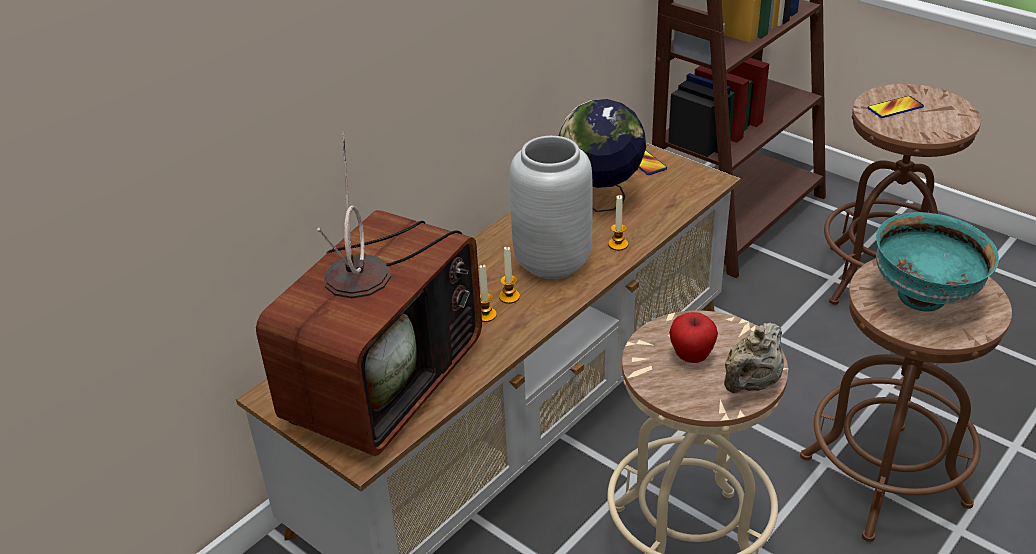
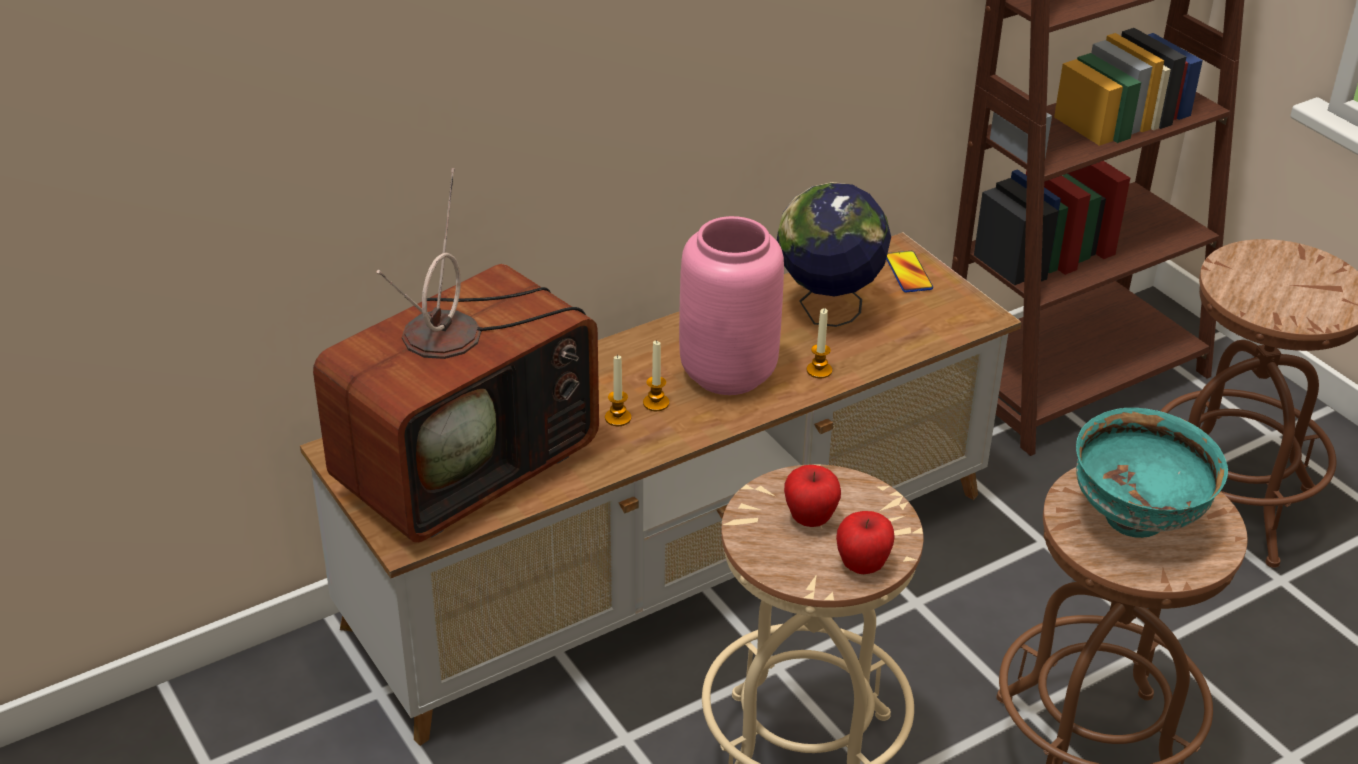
camera: 15 degrees right, 0 degrees up
(550, 262) = (726, 373): grey vase -> pink vase
(751, 383) = (862, 566): beige teapot -> apple
(895, 108) = (1260, 273): phone -> none

